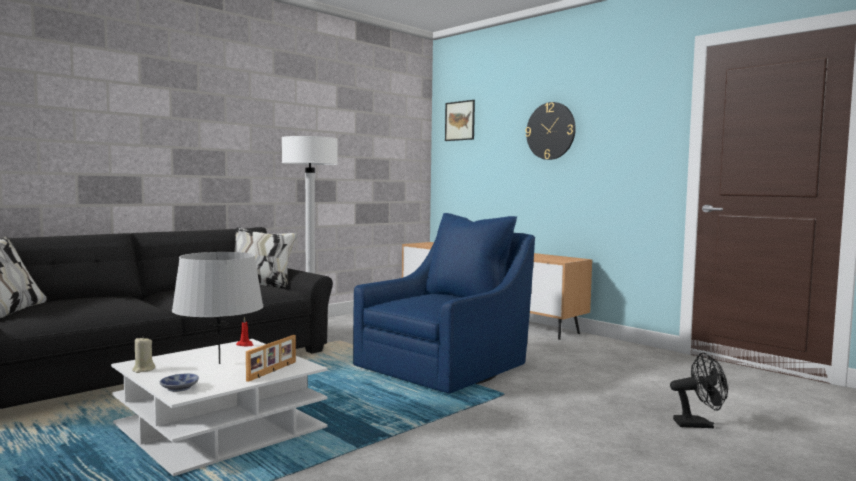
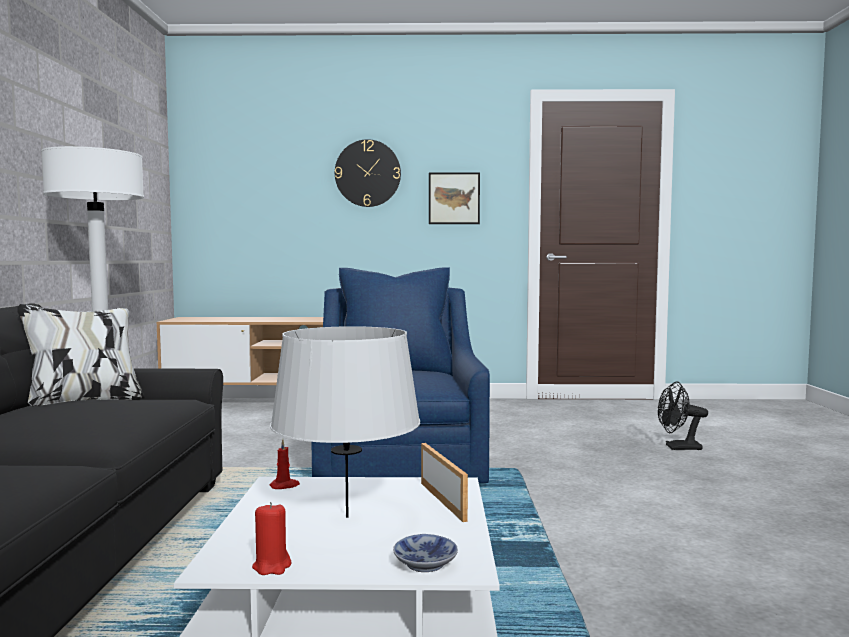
camera: 45 degrees left, 0 degrees up
(143, 369) = (272, 566): beige candle -> red candle
(460, 121) = (223, 152): picture -> picture (454, 198)
(699, 424) = (678, 448): black fan -> black fan turned 135 degrees counterclockwise

